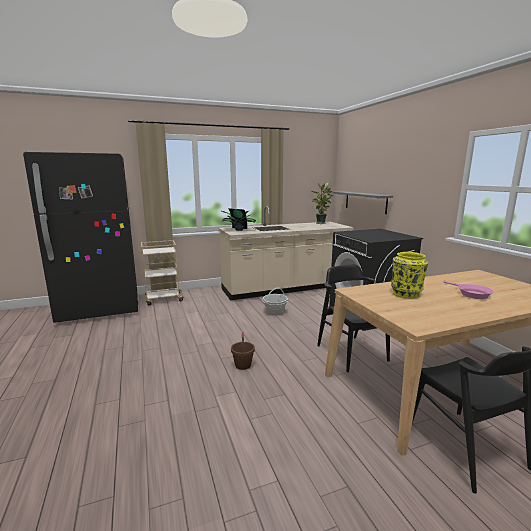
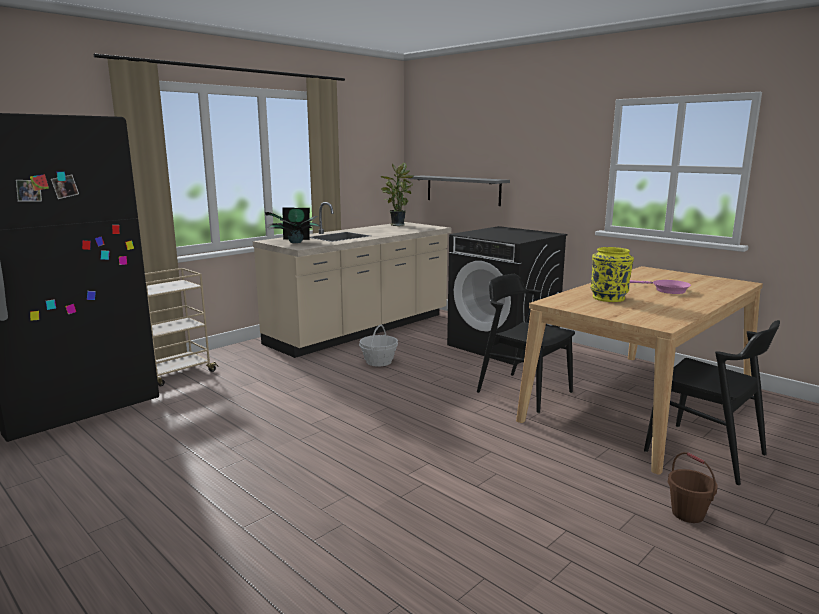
camera: 25 degrees left, 0 degrees up
(243, 365) = (406, 433): brown bucket -> brown bucket (688, 514)

